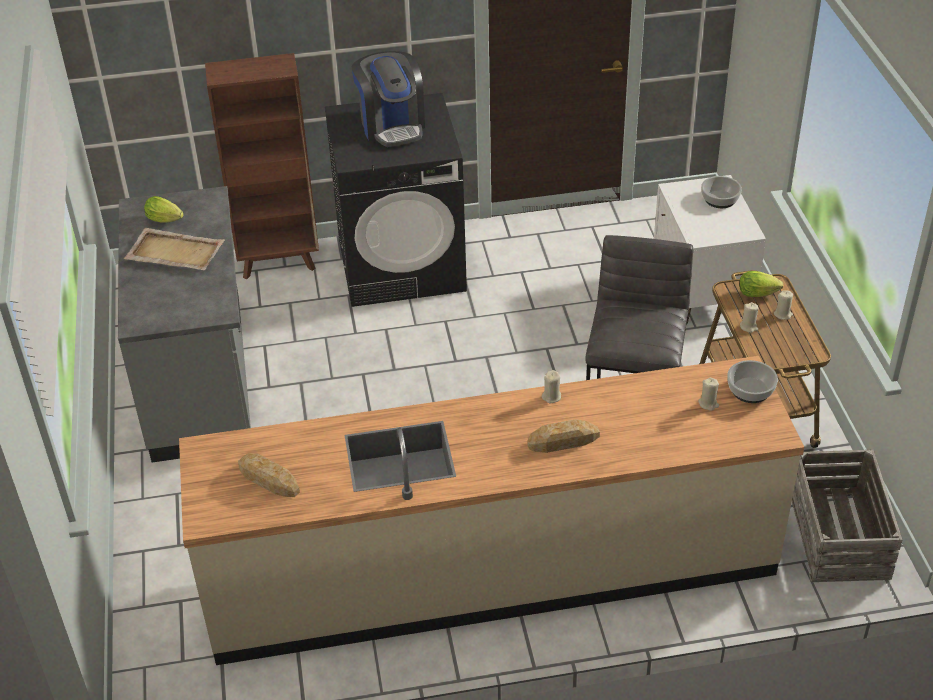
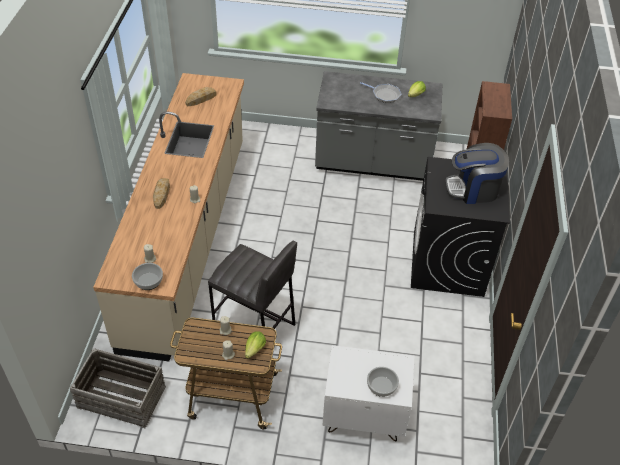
camera: 105 degrees right, 5 degrees up
(174, 252) = (384, 95): beige tray -> frying pan

